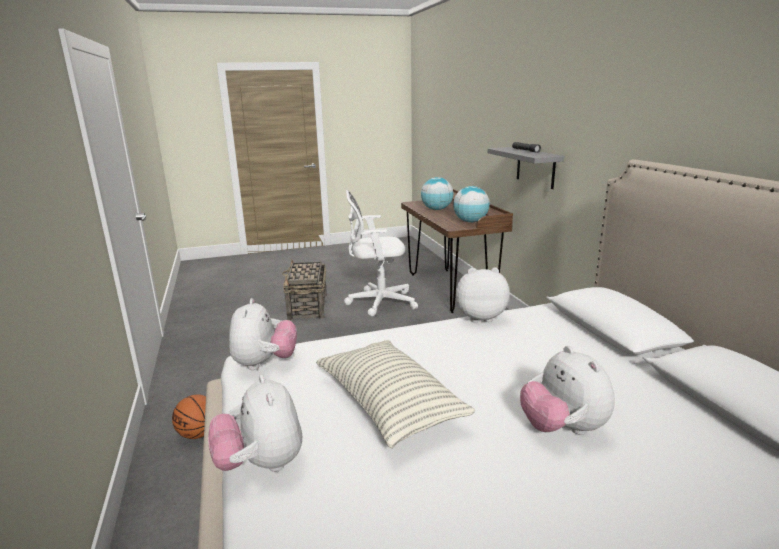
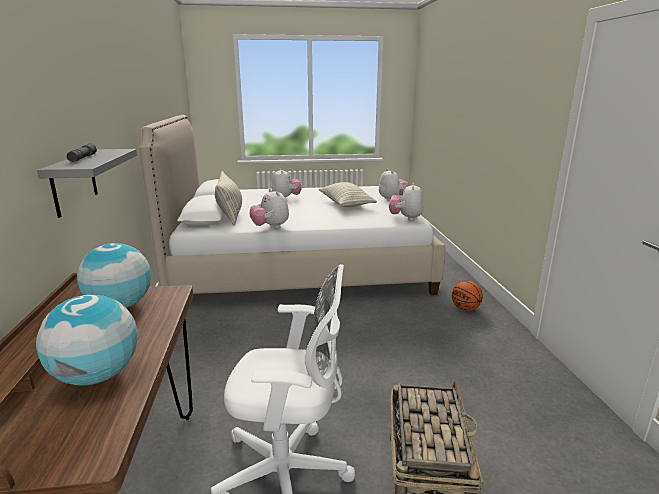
camera: 170 degrees left, 0 degrees up
(479, 317) = (270, 227): plush toy -> plush toy turned 45 degrees clockwise
(582, 339) = (230, 215): none -> pillow

